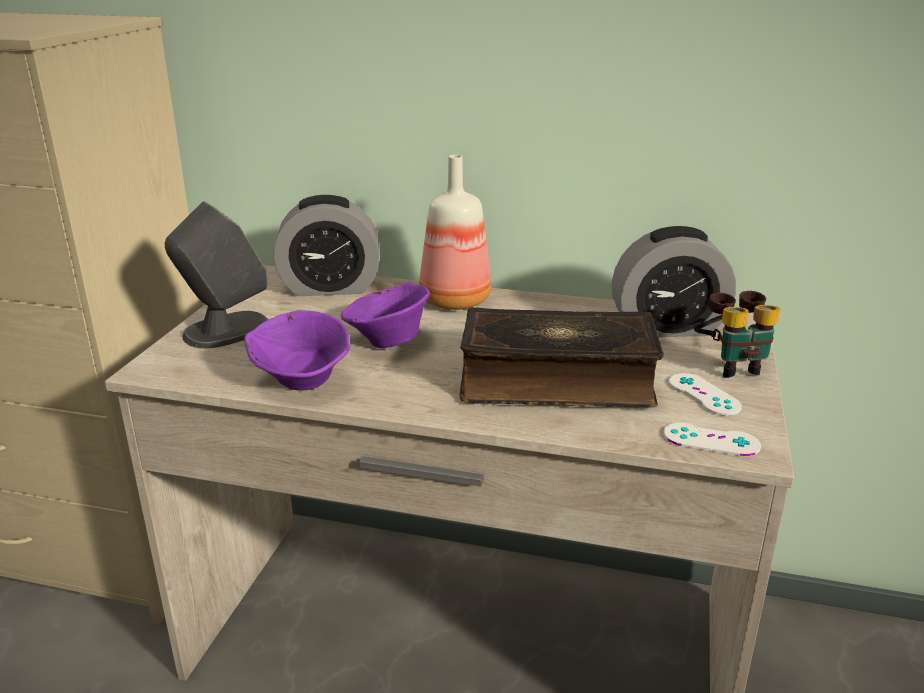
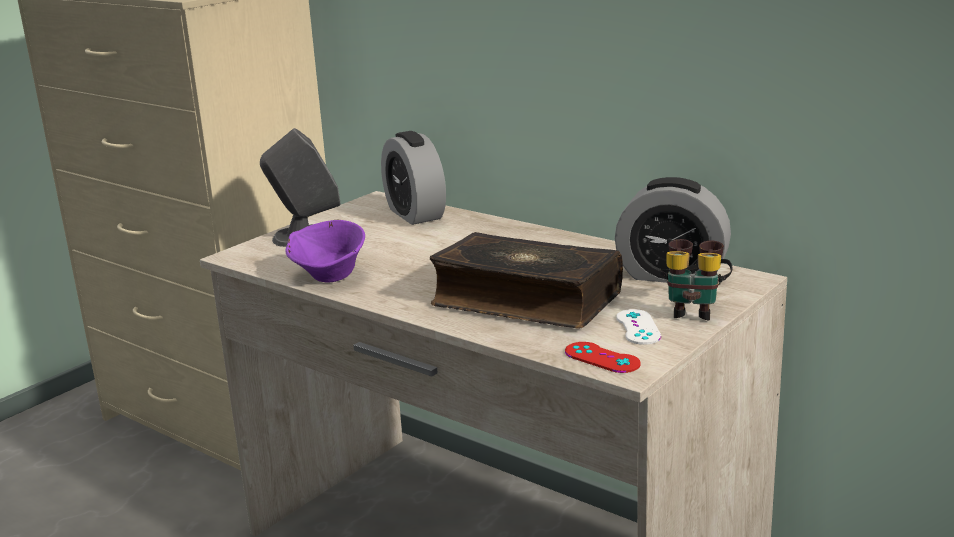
camera: 25 degrees right, 5 degrees down
(330, 288) = (415, 214): alarm clock -> alarm clock turned 45 degrees clockwise
(388, 342) = (420, 258): purple bowl -> none
(453, 301) = (504, 234): bottle -> none
(711, 440) = (602, 358): white game controller -> red game controller

